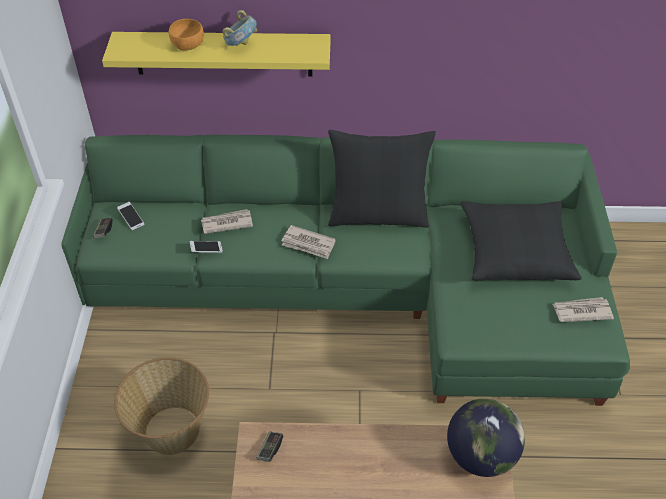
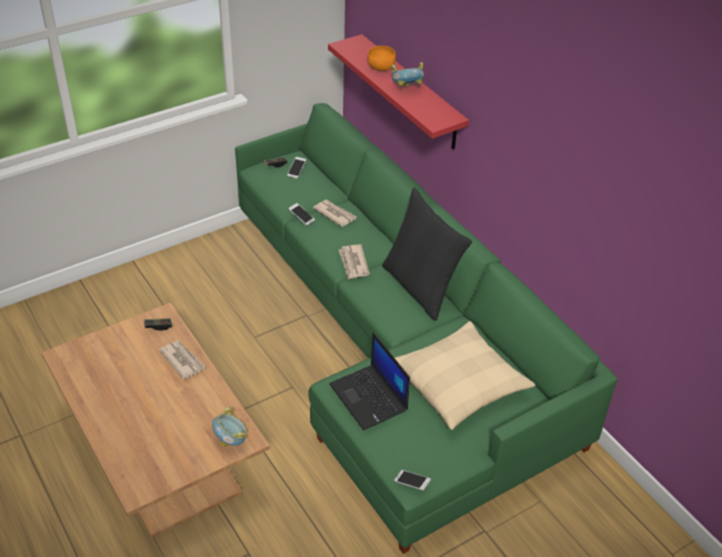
camera: 55 degrees right, 5 degrees down
(171, 430) = (184, 305): basket -> none
(223, 54) = (411, 93): yellow shelf -> red shelf
(480, 456) = (231, 440): globe -> bowl
(495, 319) = (369, 398): none -> laptop
(515, 250) = (459, 383): black pillow -> beige pillow
(581, 311) = (427, 451): newspaper -> newspaper (182, 360)
(609, 341) = (412, 483): none -> phone

